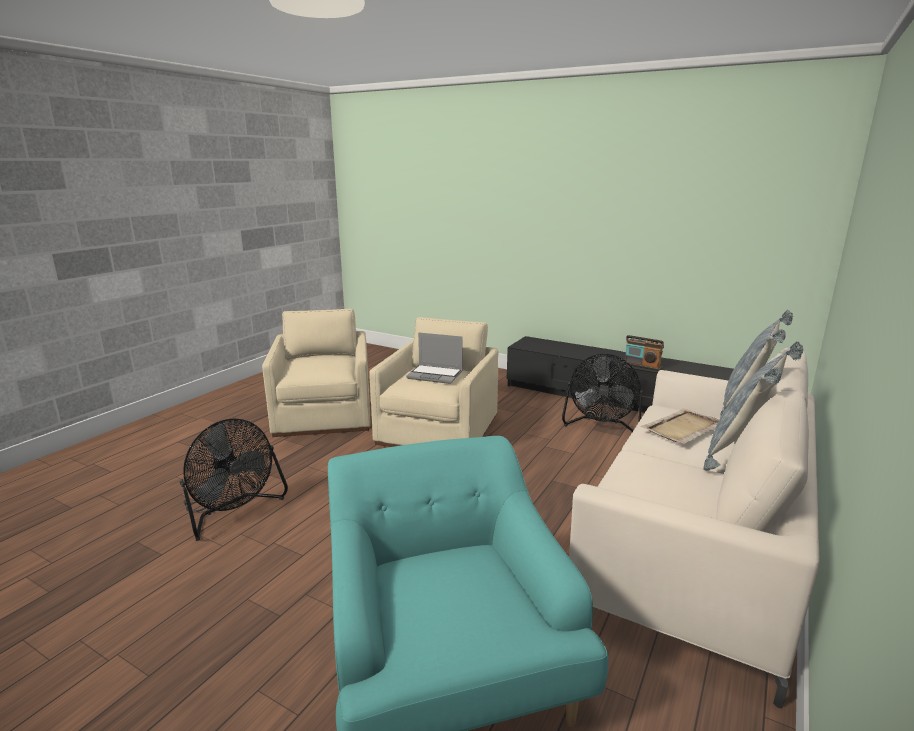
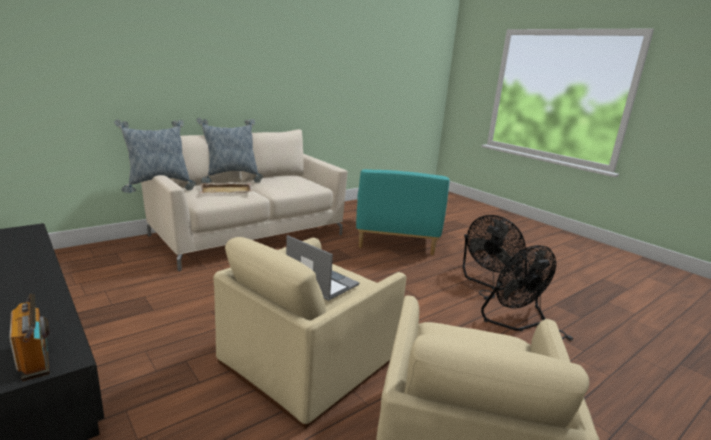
camera: 160 degrees left, 0 degrees up
(598, 424) = (134, 313): black fan -> black fan (487, 282)
(642, 366) = (41, 265): radio -> radio (35, 357)

